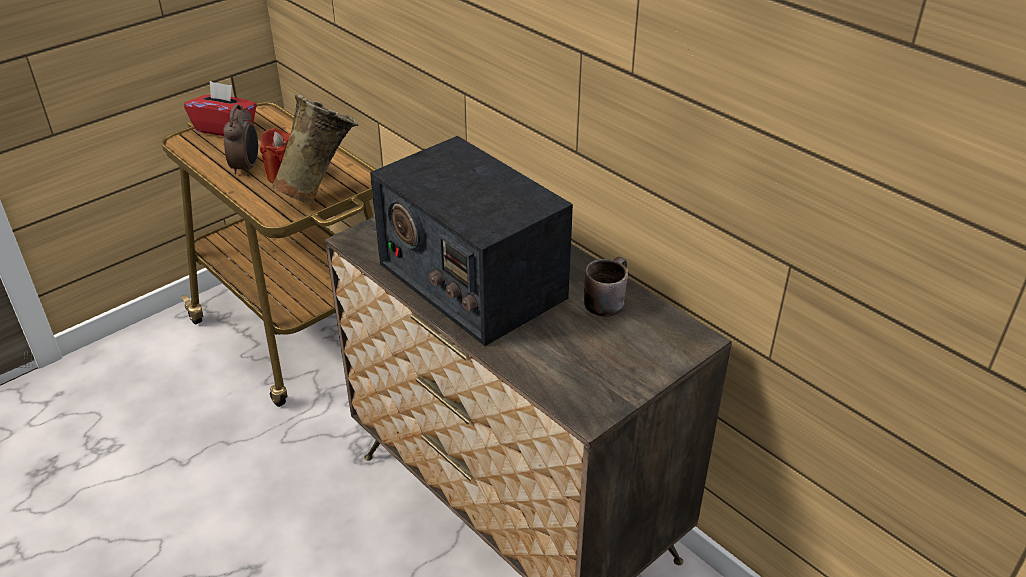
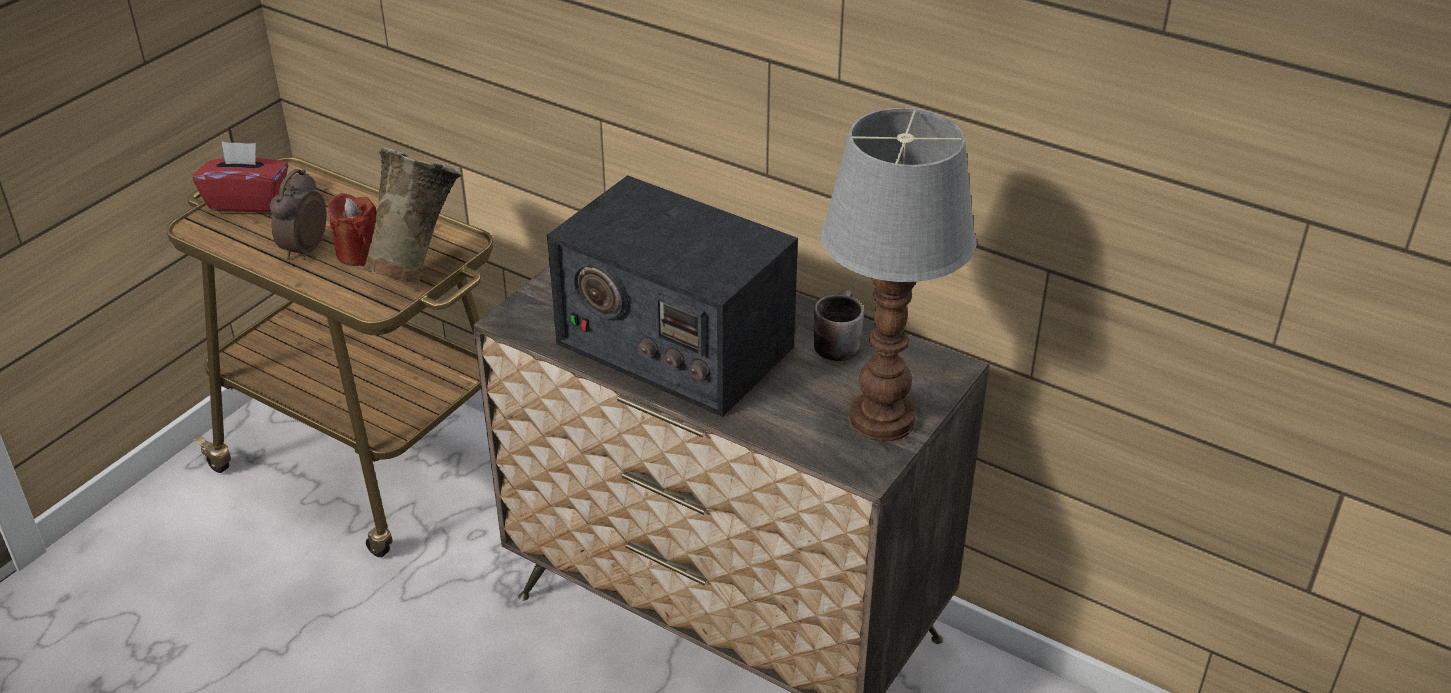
camera: 15 degrees left, 0 degrees up
(247, 168) = (304, 250): alarm clock -> alarm clock turned 150 degrees counterclockwise
(620, 371) = (884, 418): none -> table lamp

